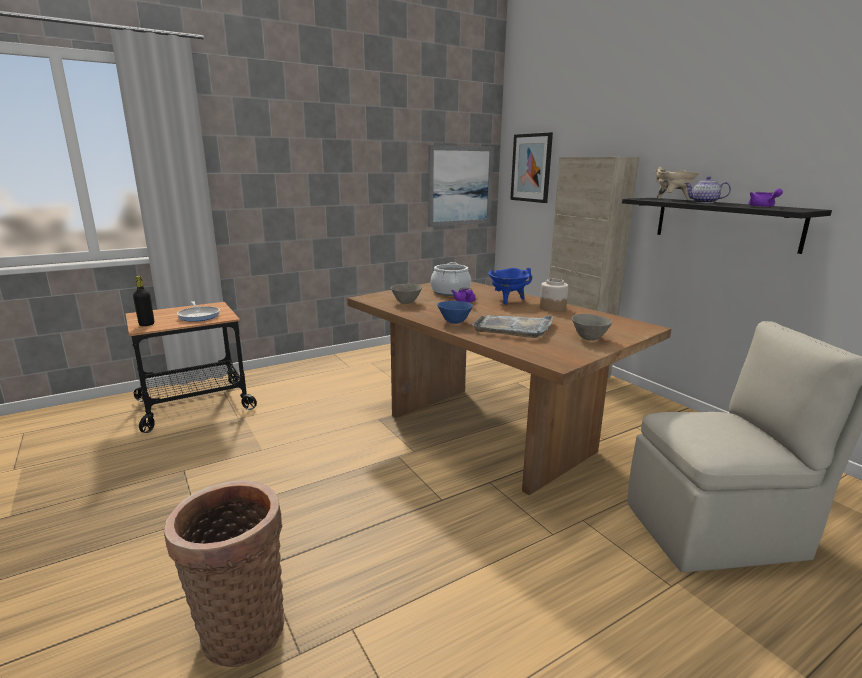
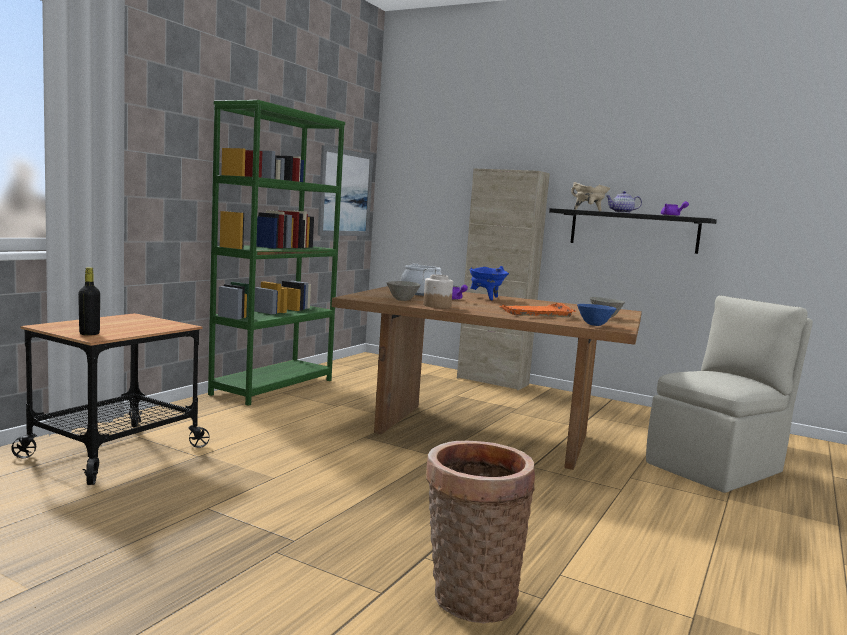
camera: 30 degrees left, 10 degrees down
(199, 316) = (140, 325): frying pan -> none
(371, 356) = (273, 387): none -> green bookcase
(454, 322) = (482, 311): blue bowl -> blue bowl (594, 325)
(513, 327) = (537, 313): grey tray -> orange tray
(531, 168) = (421, 179): picture -> none
(552, 308) = (533, 302): jar -> jar (436, 306)

